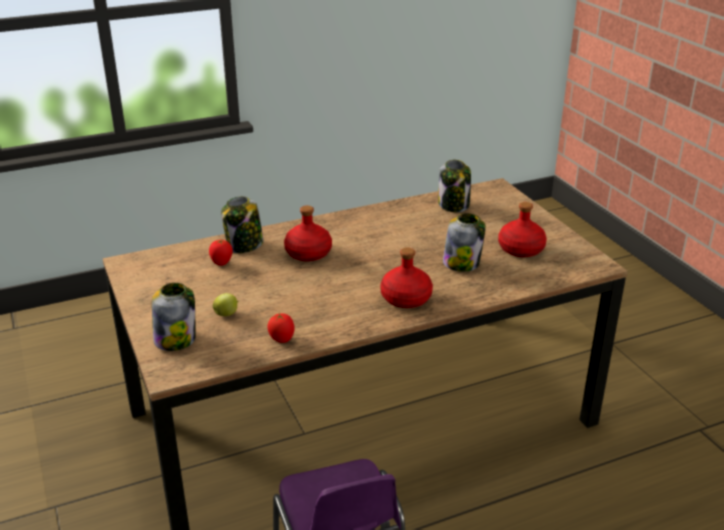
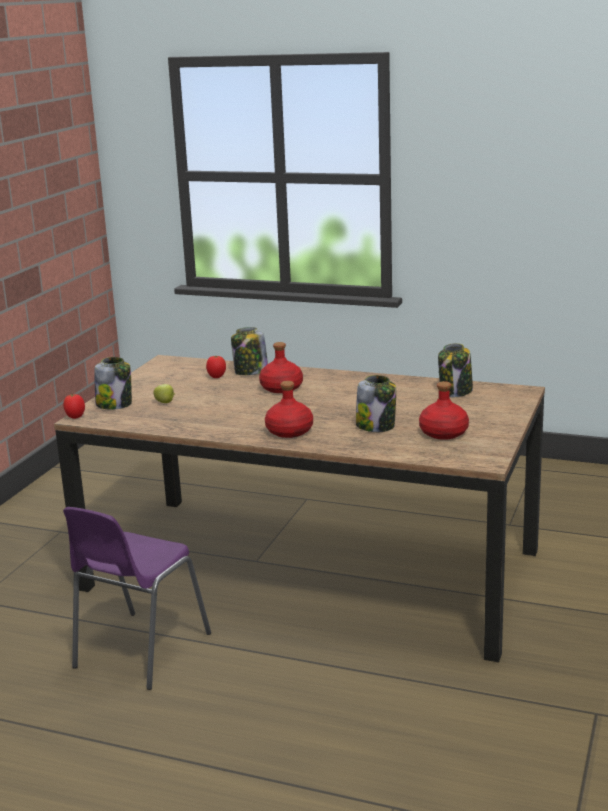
camera: 45 degrees right, 10 degrees down
(282, 340) = (168, 425): tomato -> tomato (75, 417)

